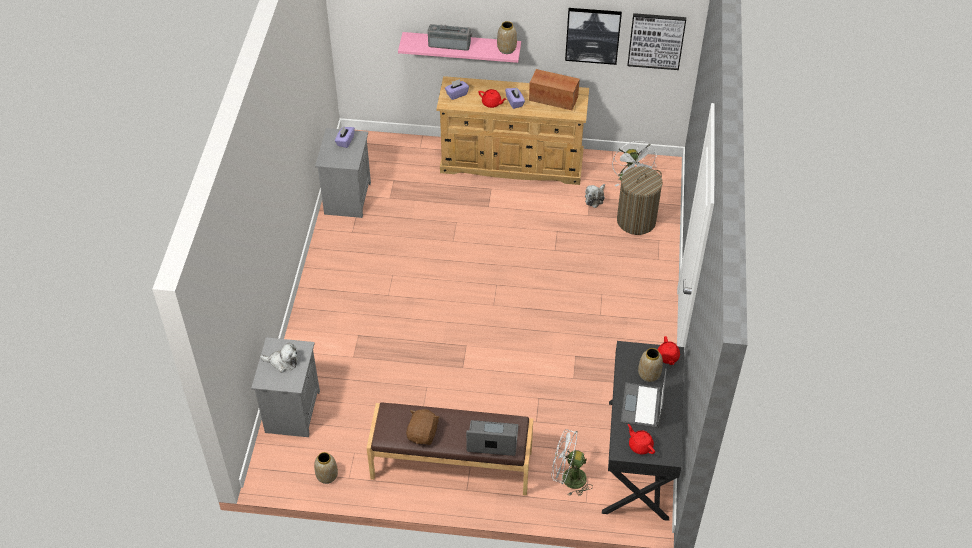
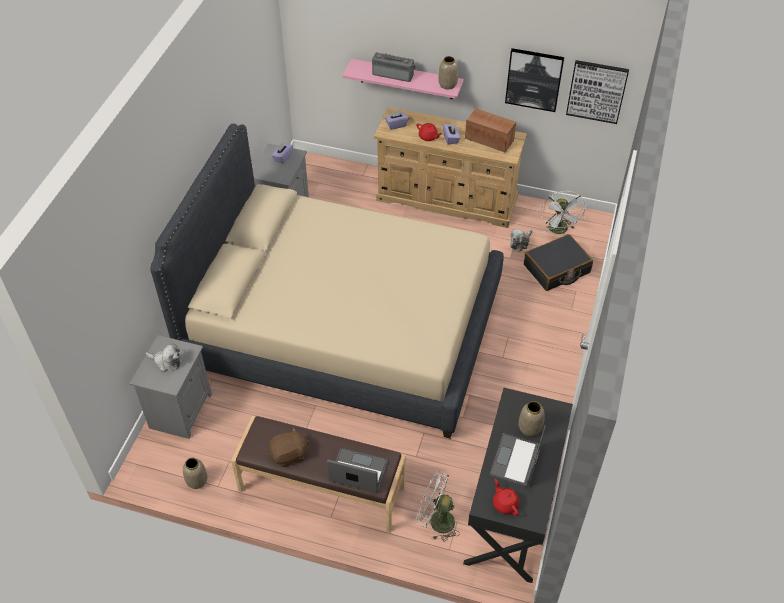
camera: 10 degrees right, 0 degrees up
(423, 434) = (289, 455): brown plush toy -> brown plush toy turned 45 degrees clockwise
(437, 308) = (344, 329): none -> beige bed
(636, 220) = (556, 269): laundry basket -> black suitcase
(667, 357) = (553, 412): red teapot -> none

